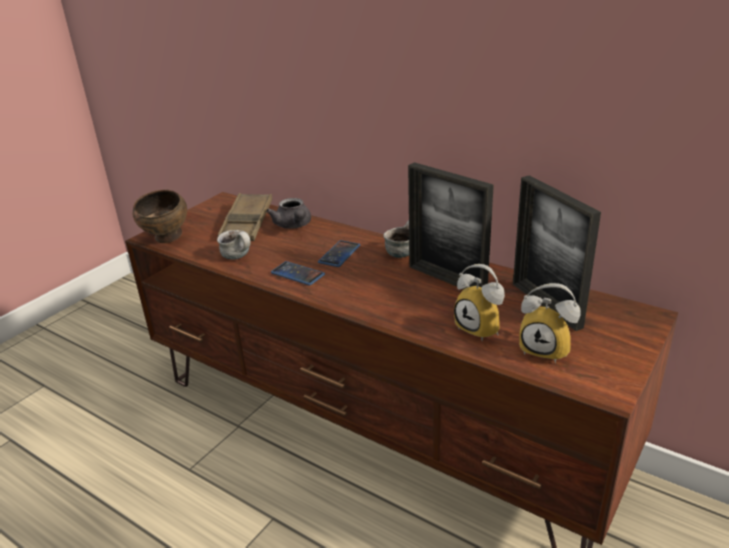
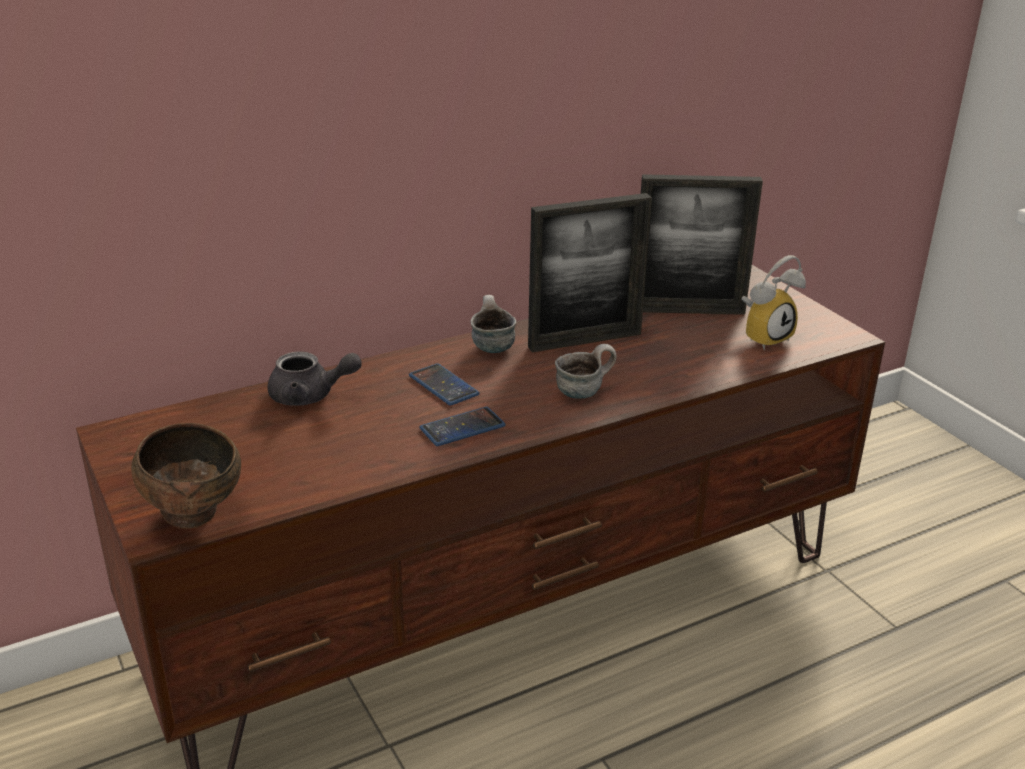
camera: 65 degrees left, 0 degrees up
(239, 257) = (354, 461): mug -> mug (584, 391)
(247, 223) = (243, 430): brown tray -> none
(482, 329) = (703, 354): alarm clock -> none

